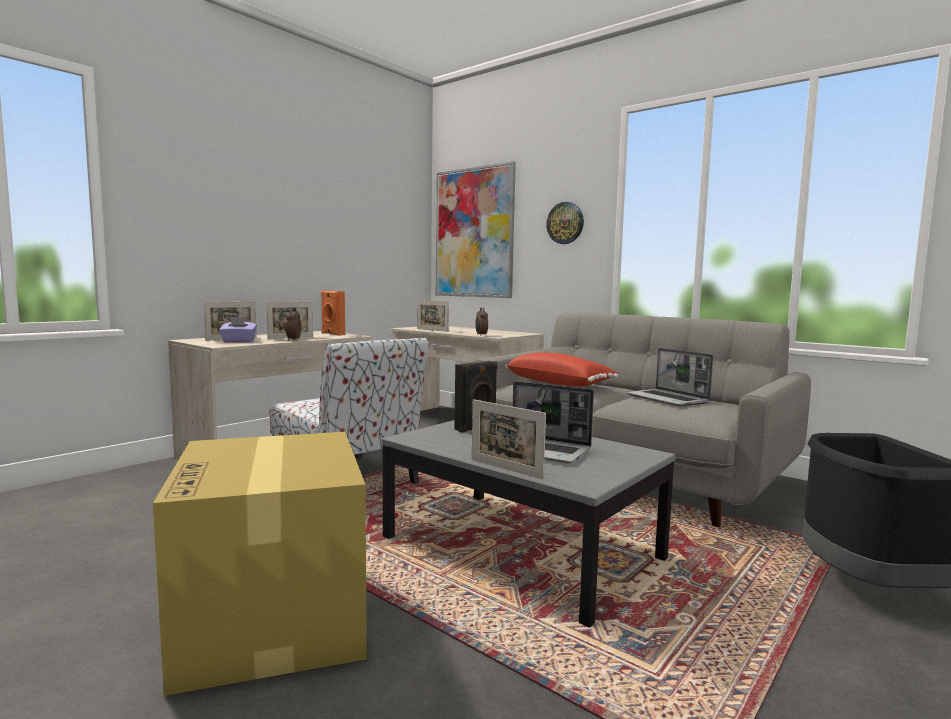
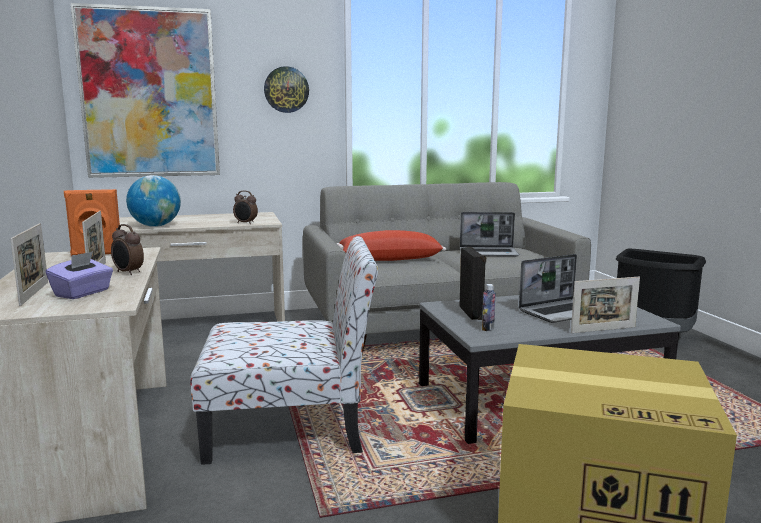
camera: 55 degrees left, 5 degrees up
(432, 330) = (155, 226): picture frame -> globe
(437, 436) = (488, 328): none -> bottle

